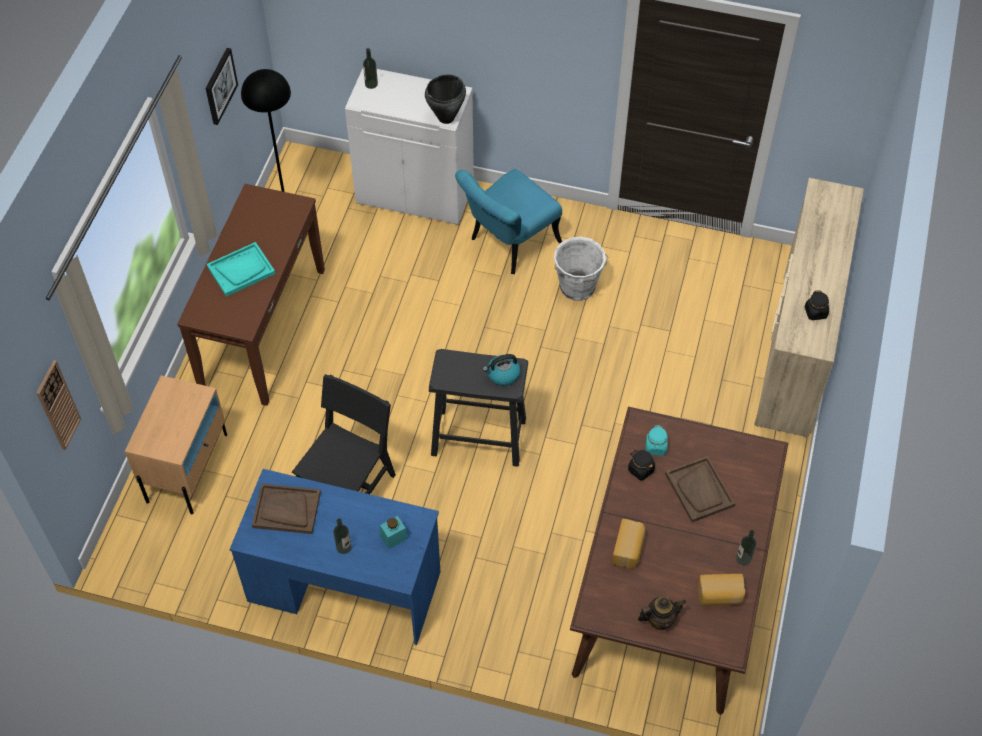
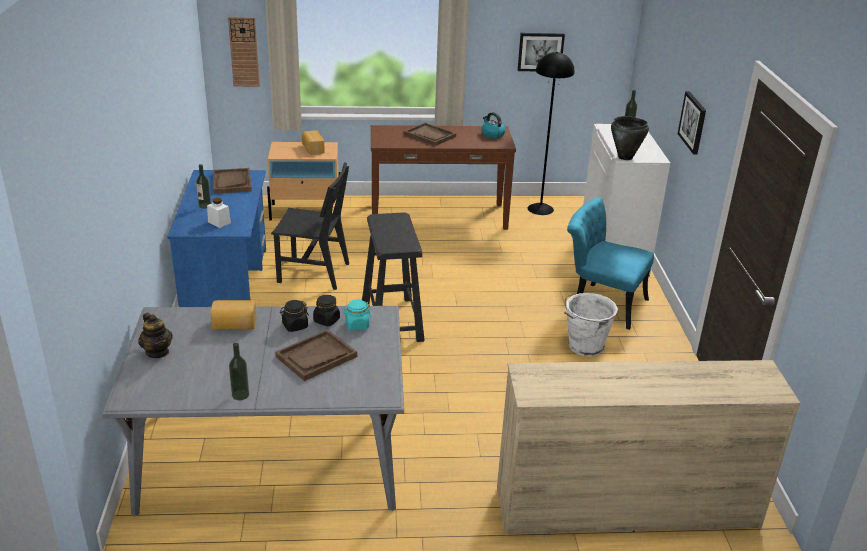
camera: 70 degrees right, 25 degrees down
(241, 270) = (430, 135): turquoise tray -> brown tray
(394, 537) = (219, 222): turquoise jar -> white jar
(502, 45) = (693, 122): none -> picture
(502, 375) = (397, 242): kettle -> kettle (492, 134)
(670, 587) = (273, 456): brown dining table -> grey dining table
(720, 596) = (191, 385): bread -> bread (312, 149)
(815, 312) = (578, 386): black jar -> black jar (295, 326)

